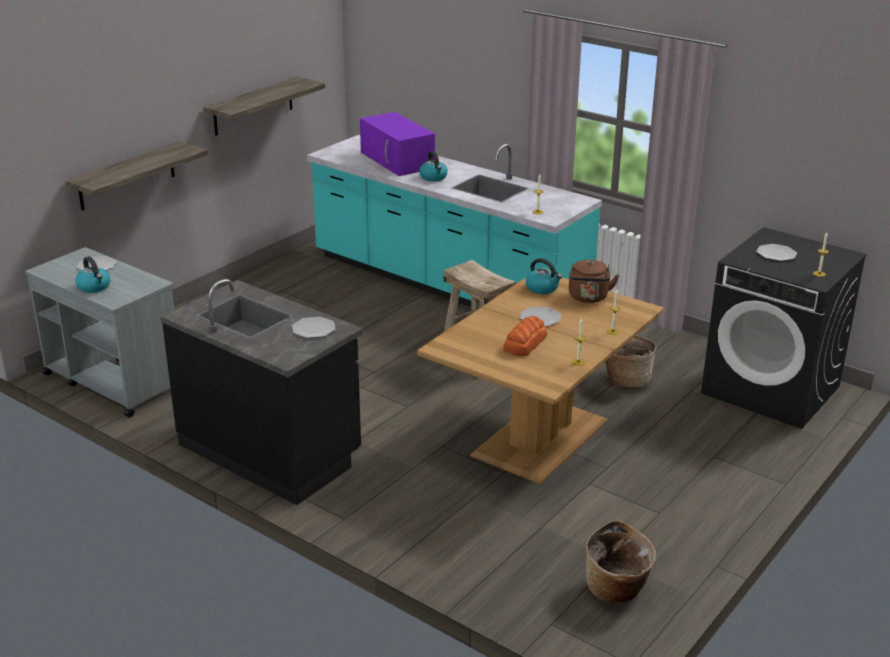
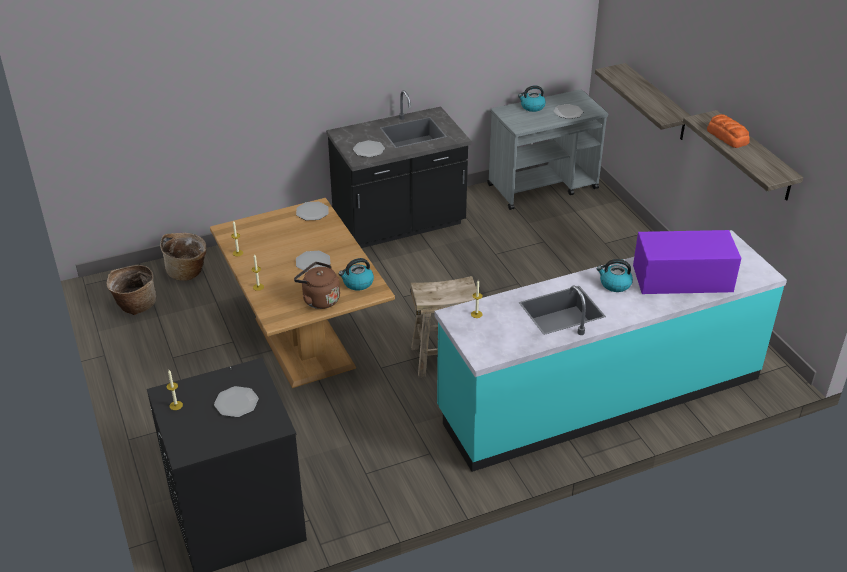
camera: 120 degrees right, 10 degrees up
(455, 347) = (312, 212): none -> plate
(524, 343) = (285, 241): bread -> bread (727, 136)
(626, 379) = (337, 430): basket -> basket (188, 271)

